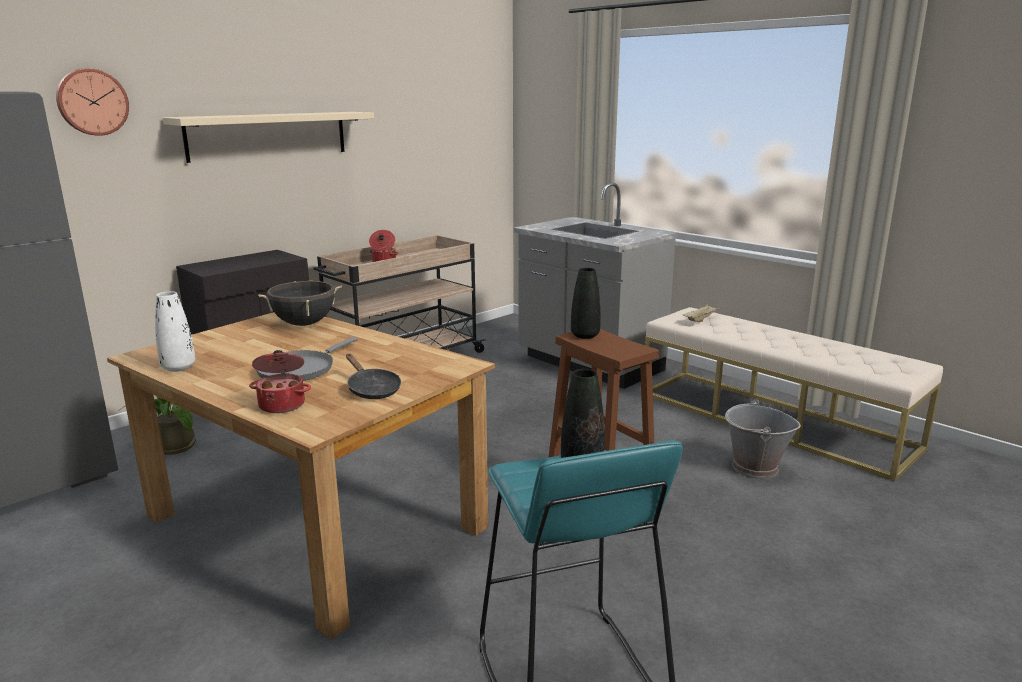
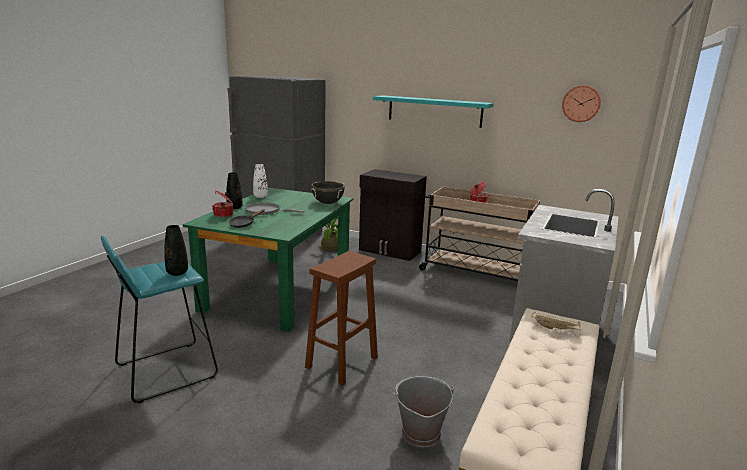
camera: 70 degrees right, 0 degrees up
(92, 102) = (355, 85): wall clock -> wall clock (581, 103)
(268, 135) = (434, 111): beige shelf -> turquoise shelf
(312, 522) = (279, 289): brown dining table -> green dining table
(585, 335) = (352, 257): black vase -> black vase (234, 207)

